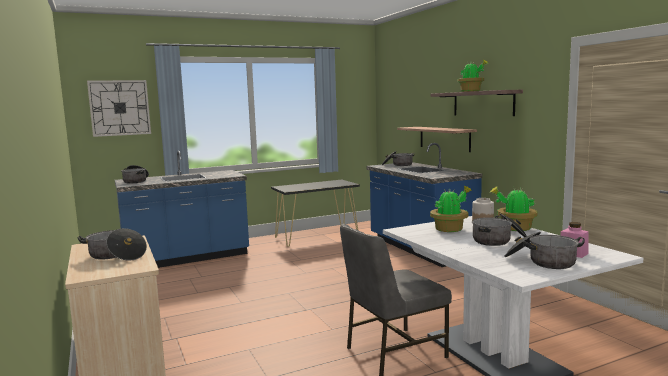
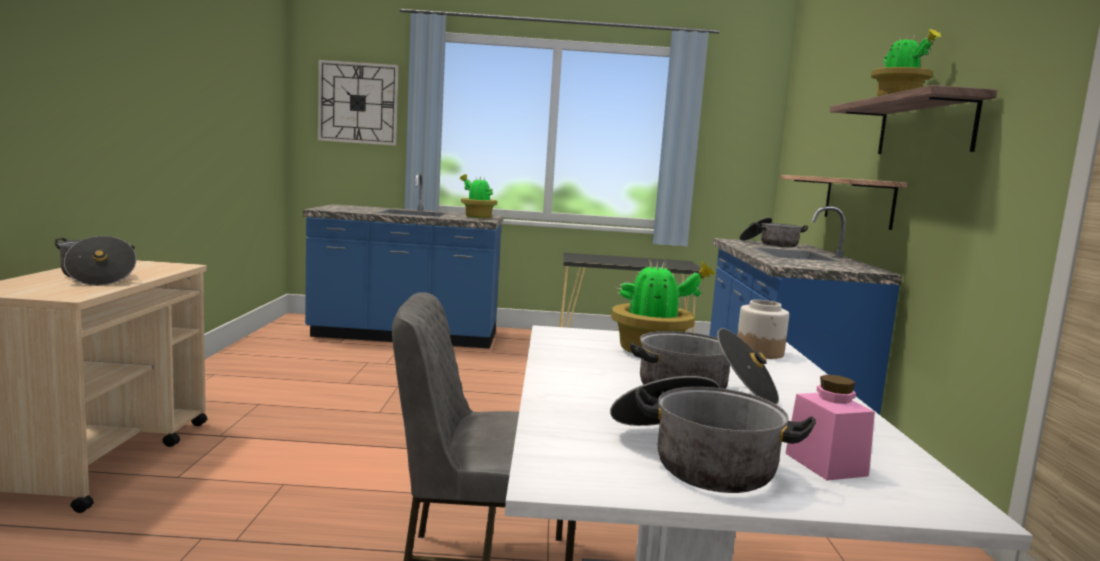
camera: 25 degrees right, 0 degrees up
(136, 181) = (347, 208): cooking pot -> none
(514, 229) = (796, 380): potted plant -> potted plant (477, 217)

